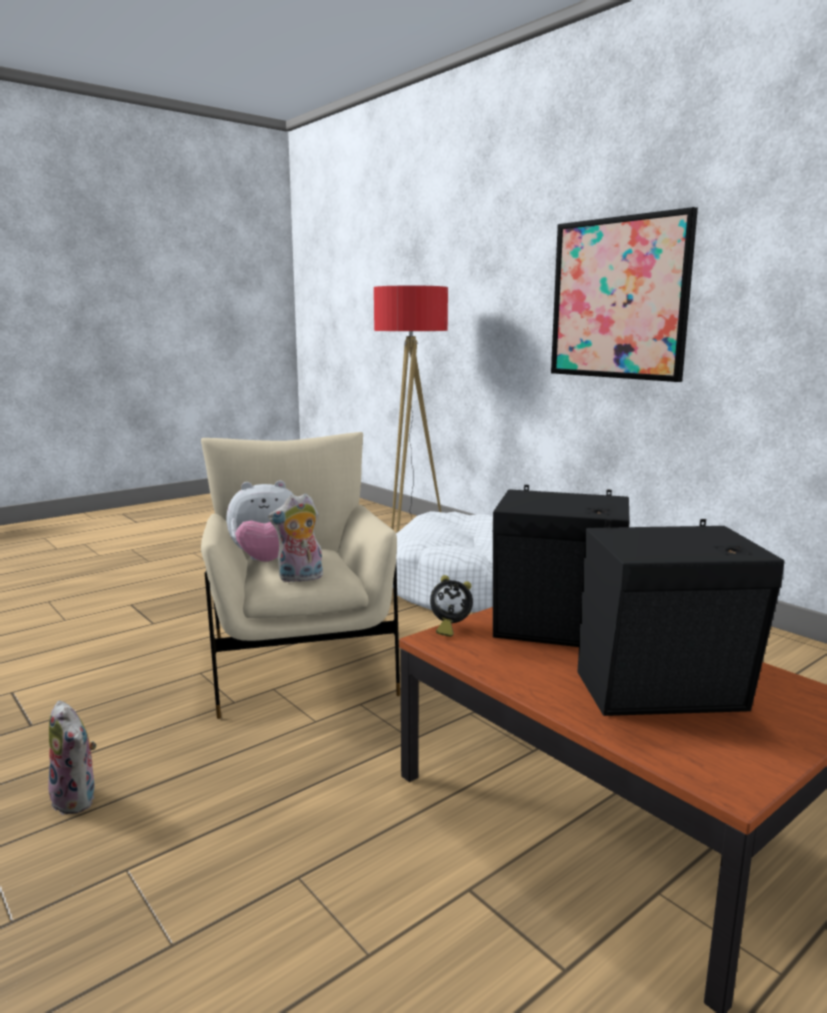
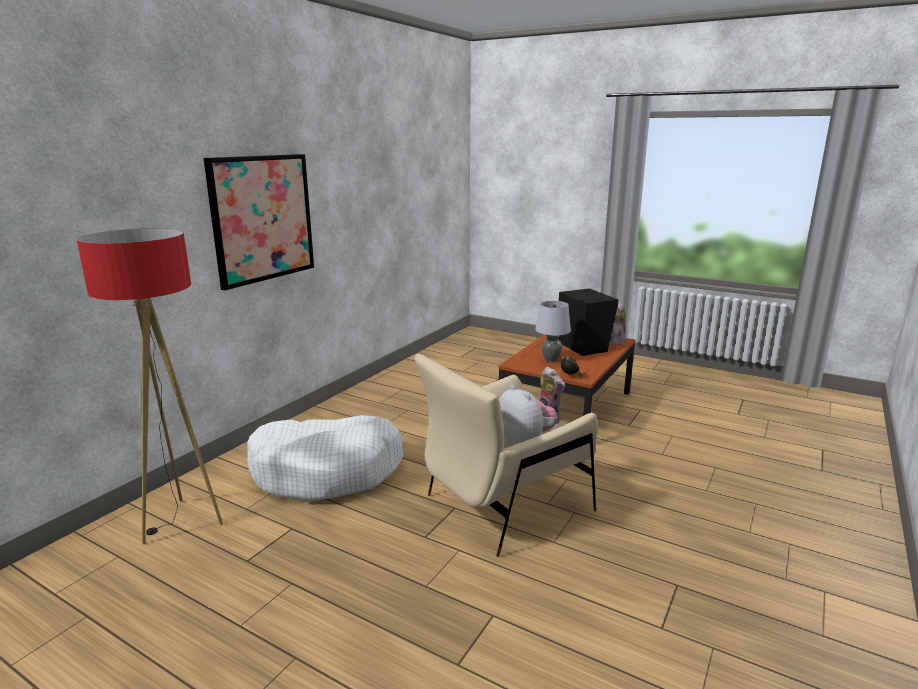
camera: 110 degrees left, 5 degrees up
(78, 799) = (696, 524): plush toy -> plush toy (615, 341)
(559, 632) = (551, 360): black speaker -> grey table lamp

